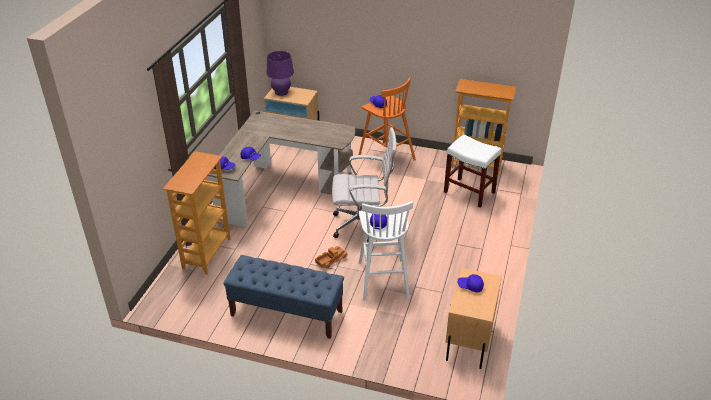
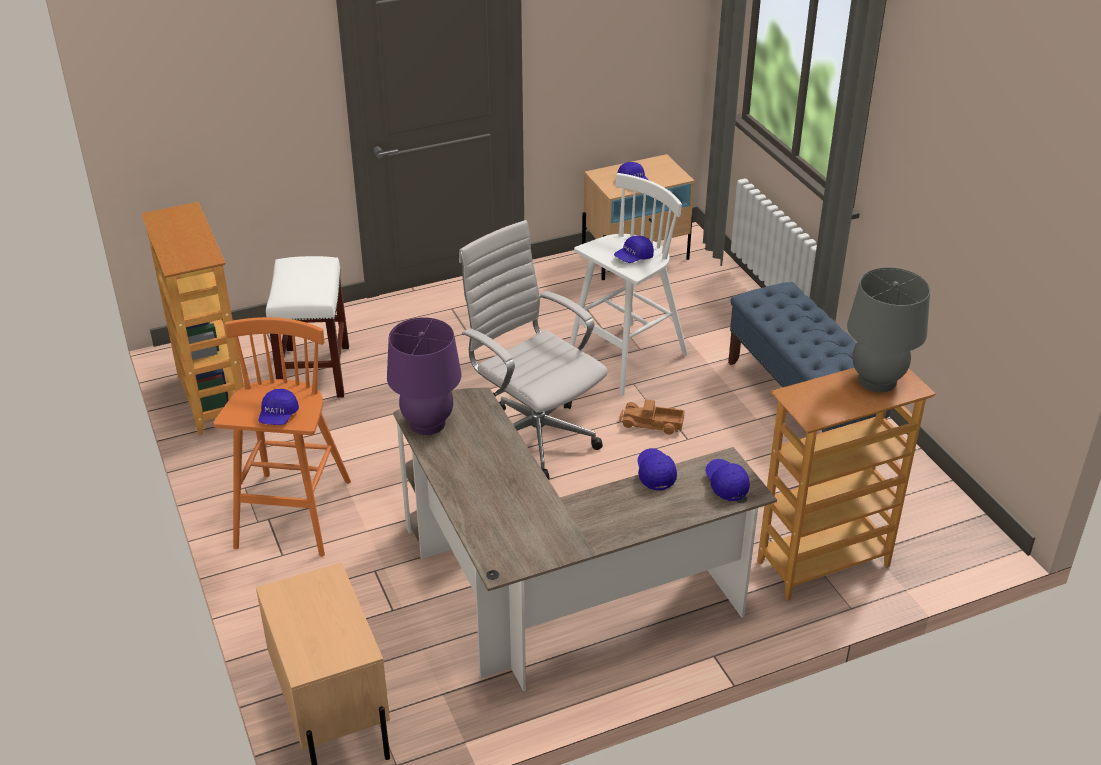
camera: 130 degrees left, 0 degrees up
(188, 180) = (877, 380): none -> grey table lamp
(281, 92) = (324, 644): purple table lamp -> purple table lamp (427, 423)

